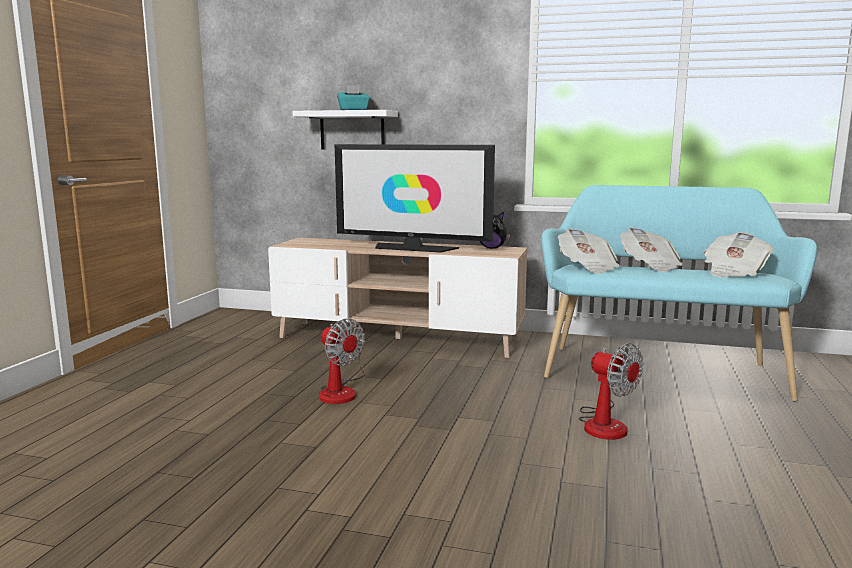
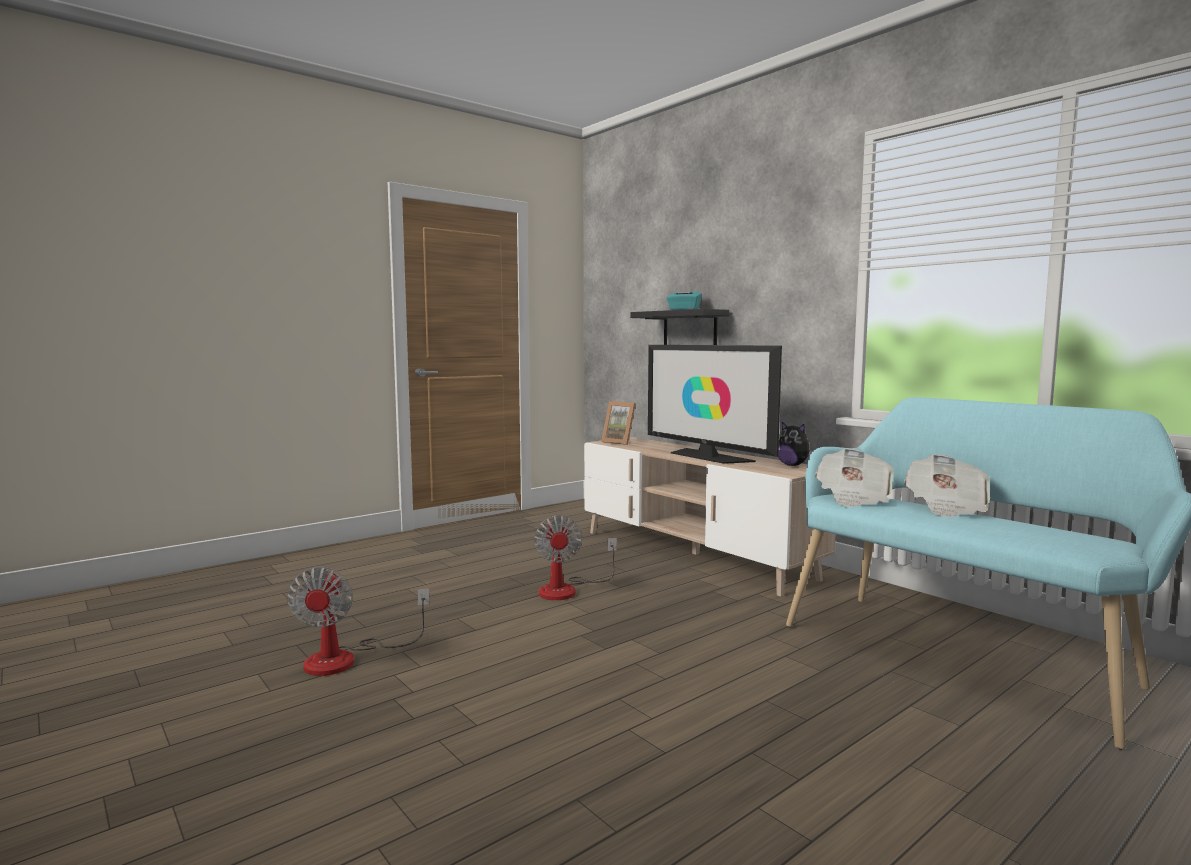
camera: 35 degrees right, 5 degrees down
(302, 243) = (620, 442): none -> picture frame
(352, 130) = (690, 331): white shelf -> black shelf
(604, 423) = (776, 690): fan -> fan (347, 658)
(733, 272) = (1054, 532): newspaper -> none

